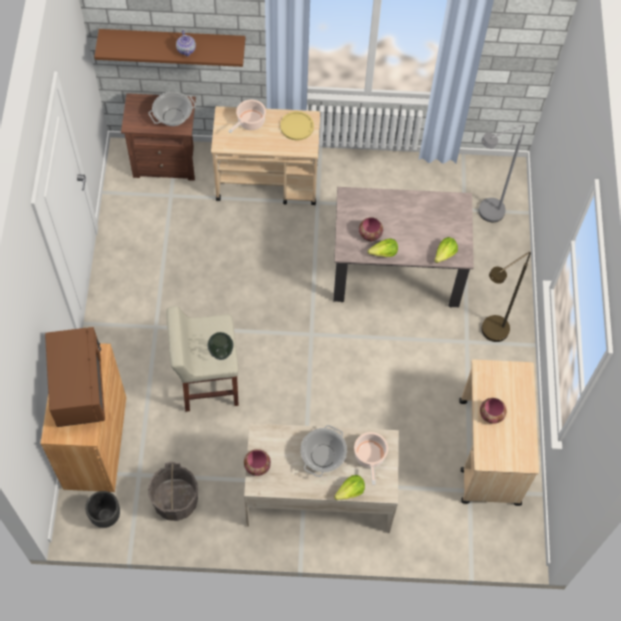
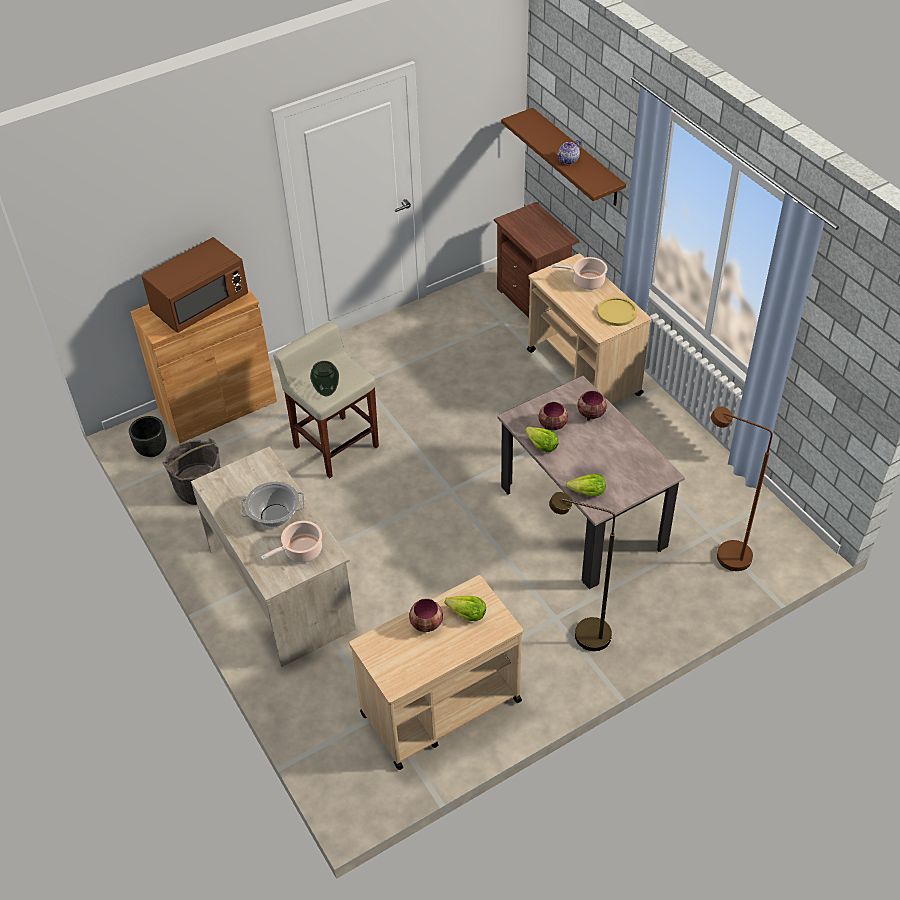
camera: 60 degrees right, 15 degrees down
(173, 117) = (542, 239): cooking pot -> none
(256, 466) = (227, 474): bowl -> bowl (590, 413)
(350, 491) = (251, 555): lettuce -> lettuce (466, 614)
(485, 214) = (724, 554): grey floor lamp -> brown floor lamp

